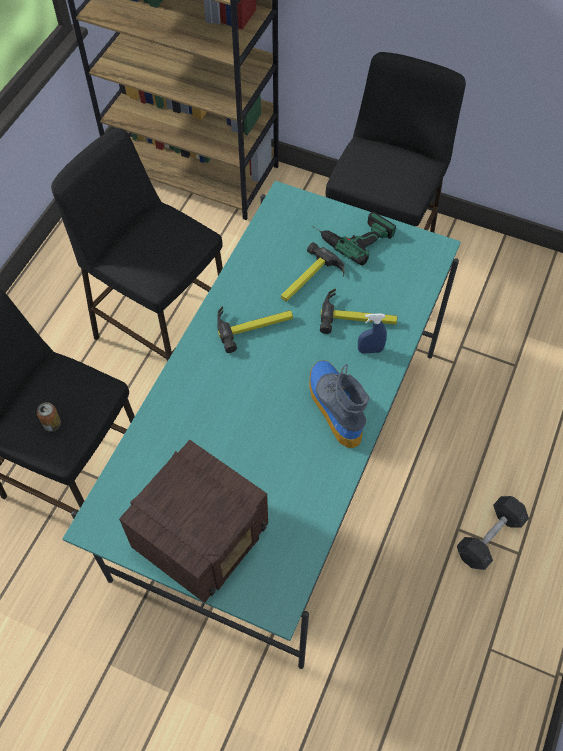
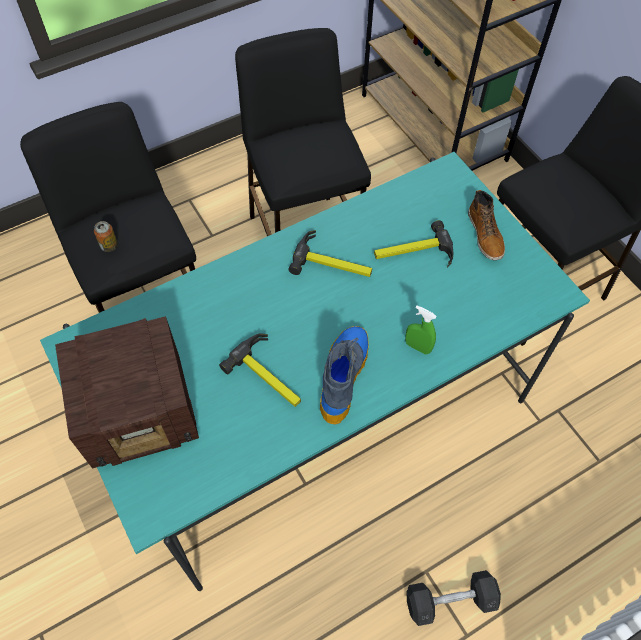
camera: 35 degrees right, 0 degrees up
(351, 234) = (485, 235): power drill -> boot
(358, 317) = (431, 311): hammer -> hammer (269, 376)
(370, 350) = (417, 347): blue spray bottle -> green spray bottle

